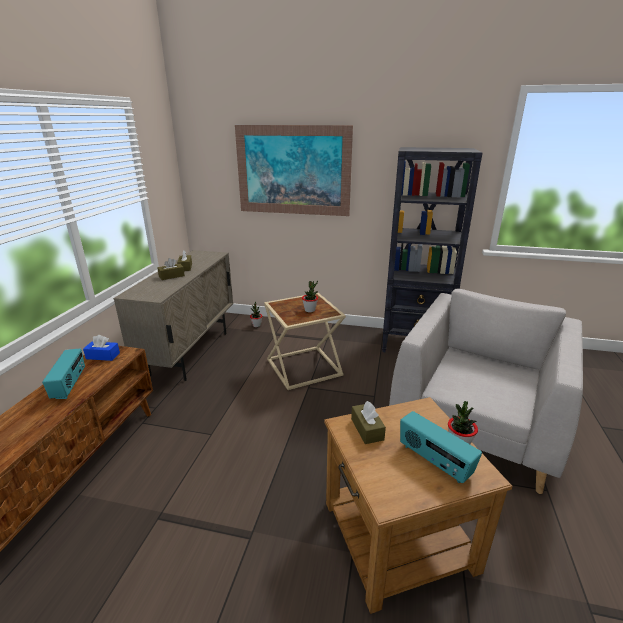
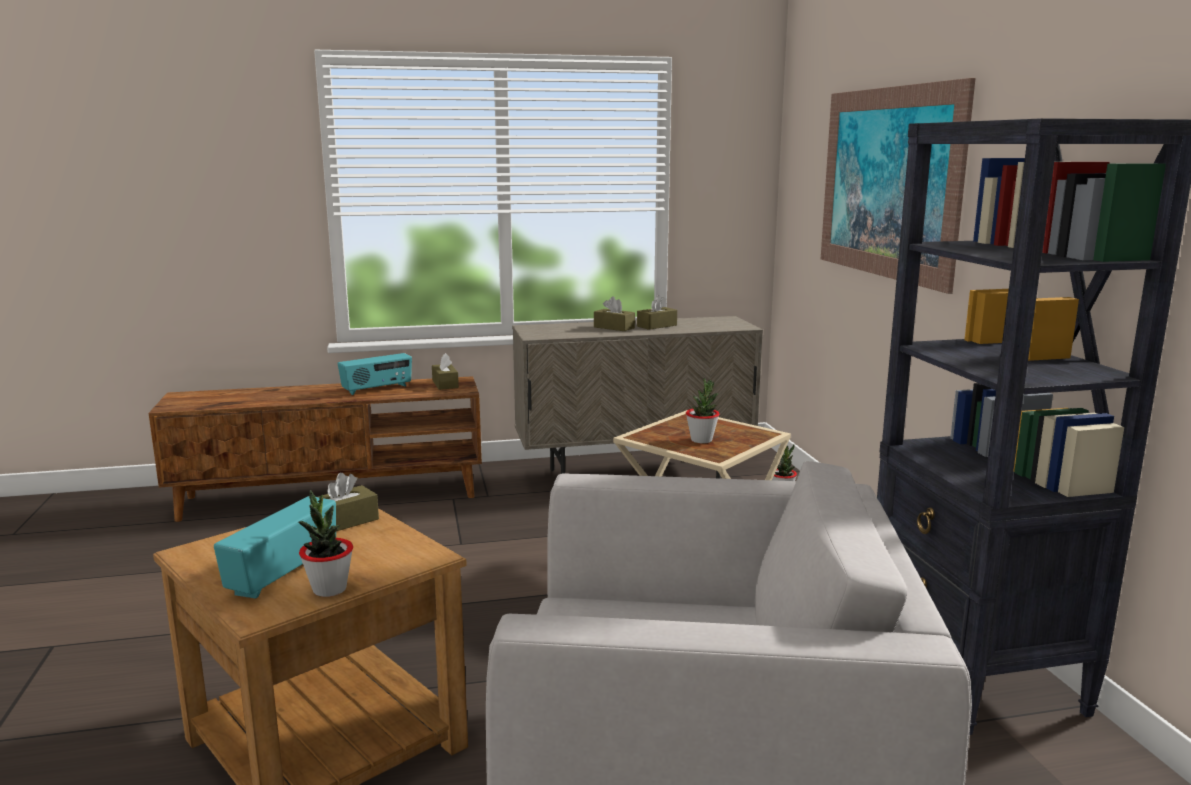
camera: 65 degrees right, 10 degrees down
(103, 356) = (445, 384): blue tissue box -> brown tissue box

